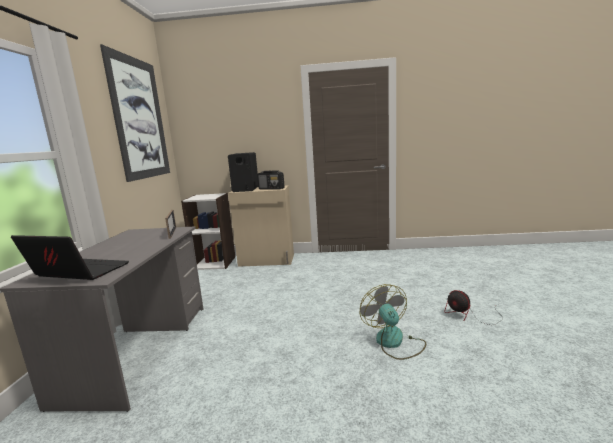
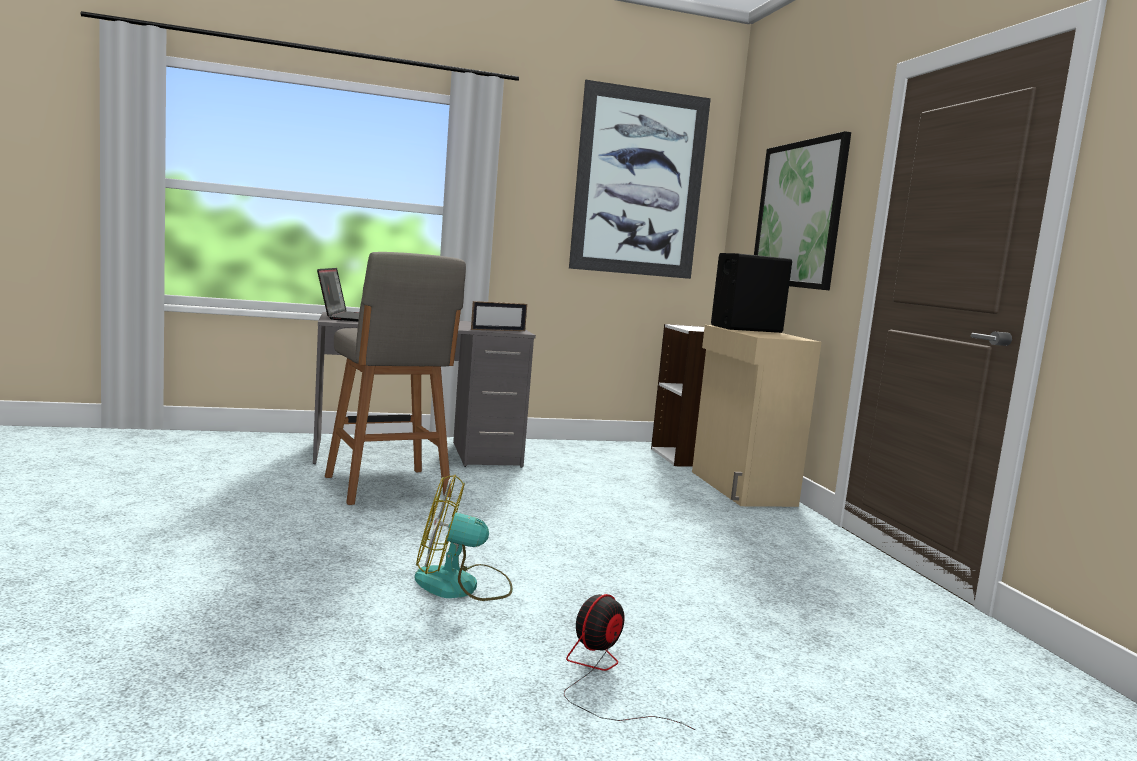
camera: 70 degrees right, 5 degrees down
(220, 366) = (388, 488): none -> grey stool
(245, 131) = (799, 214): none -> picture
(271, 189) = (762, 334): radio -> none
(394, 342) = (461, 586): fan -> fan turned 150 degrees counterclockwise

